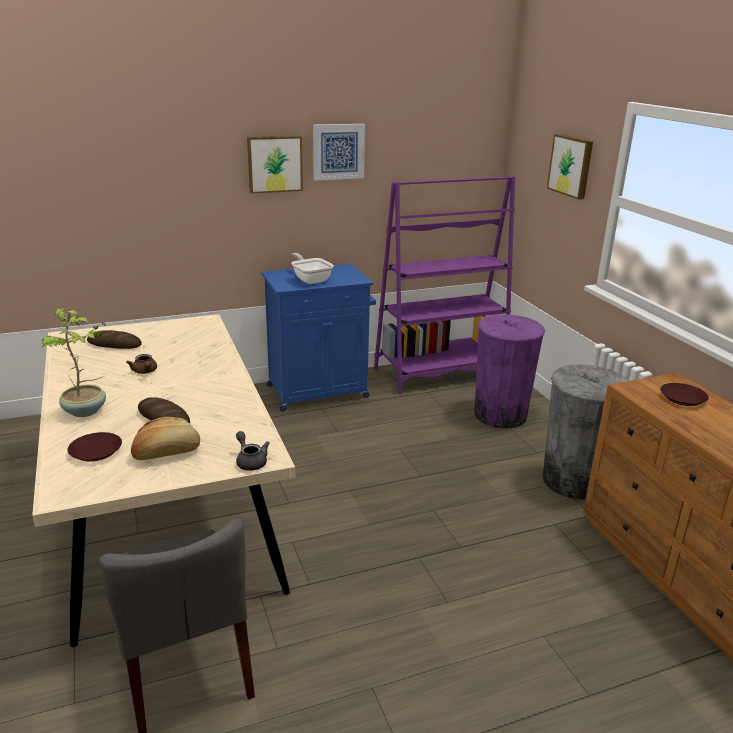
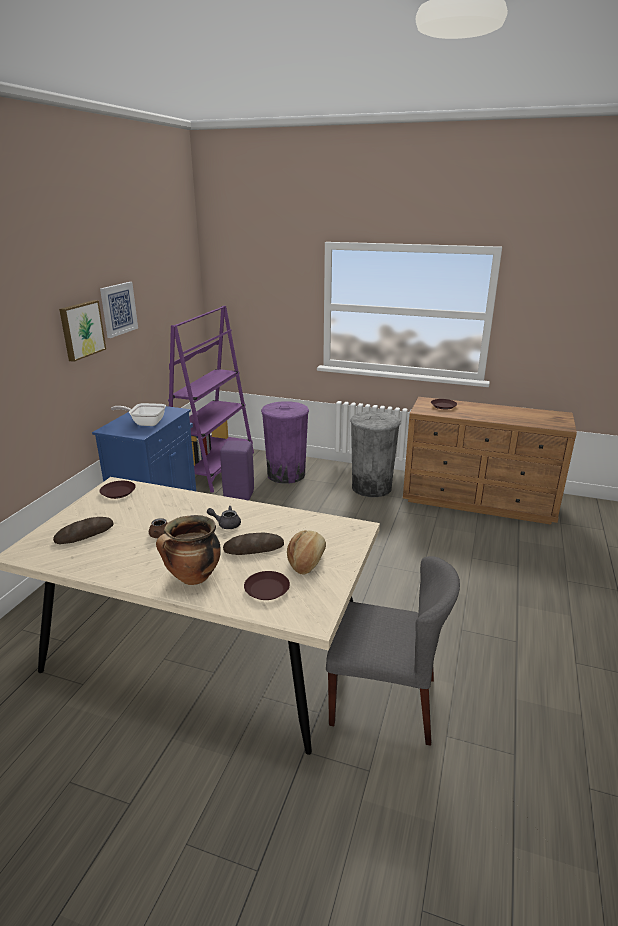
camera: 50 degrees left, 0 degrees up
(86, 411) = (193, 578): potted plant -> cooking pot
(194, 327) = (118, 492): none -> brown plate
(250, 461) = (356, 534): grey teapot -> grey teapot (226, 524)
(417, 409) = (238, 495): none -> purple stool
(571, 166) = (278, 290): picture -> none

